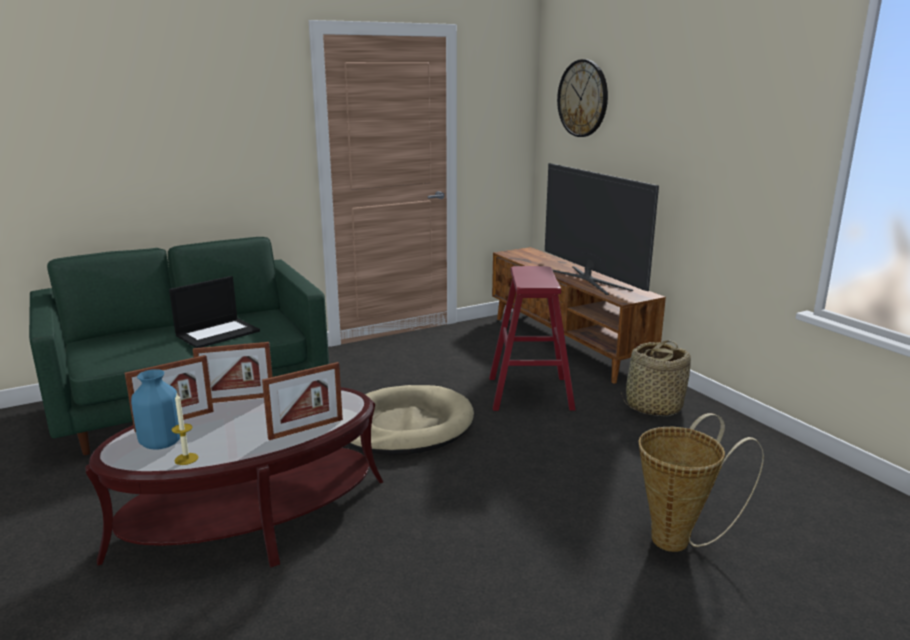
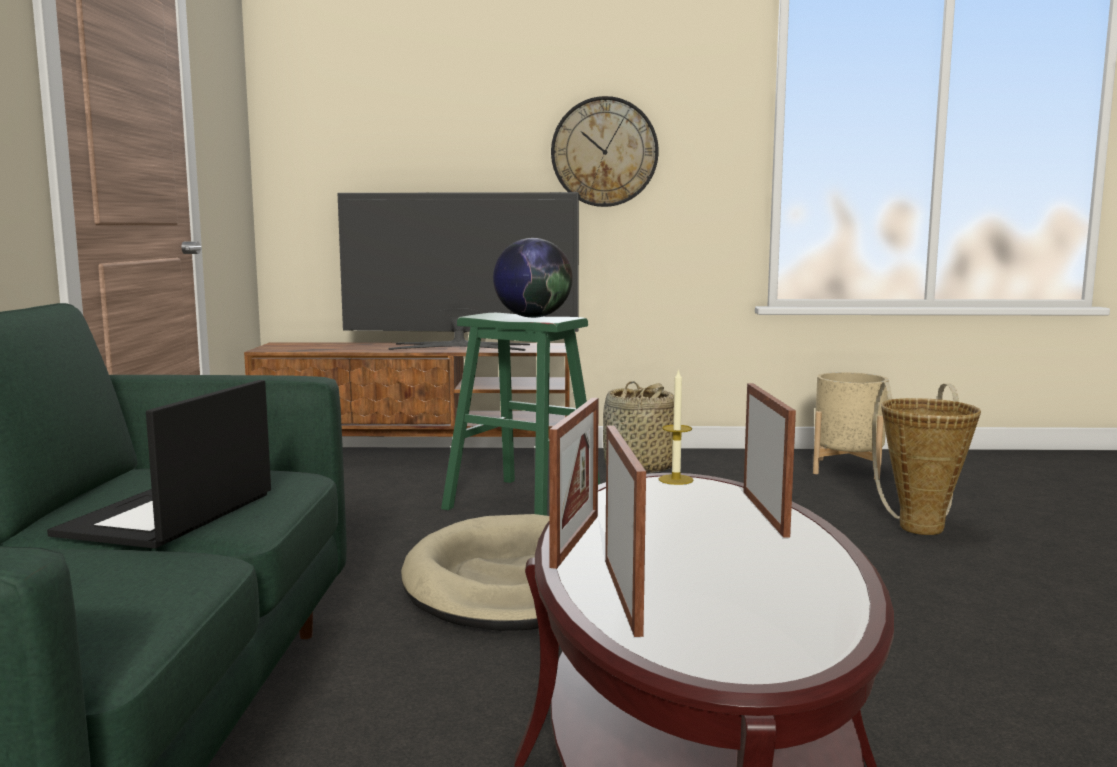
camera: 60 degrees left, 10 degrees down
(162, 443) = (726, 615): blue vase -> none
(186, 459) = (827, 599): candle -> candle (675, 480)
(218, 333) = (168, 515): laptop -> laptop turned 150 degrees counterclockwise
(530, 393) = (523, 502): red stool -> green stool
(535, 278) = (532, 317): none -> globe
(583, 98) = (363, 100): wall clock -> wall clock (604, 152)
(795, 485) = (847, 469): none -> beige planter

